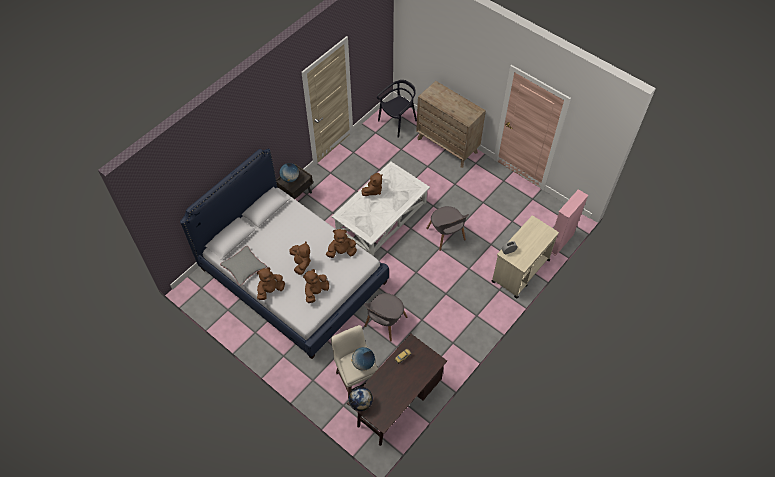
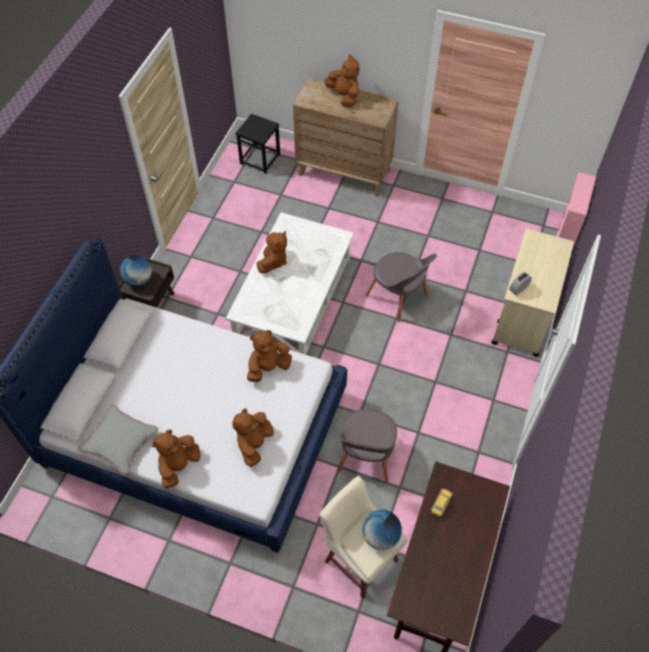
camera: 20 degrees left, 0 degrees up
(301, 263) = (211, 405): brown plush toy -> brown plush toy (344, 96)
(361, 403) = (409, 606): globe -> none
(398, 122) = (260, 159): black chair -> black stool

